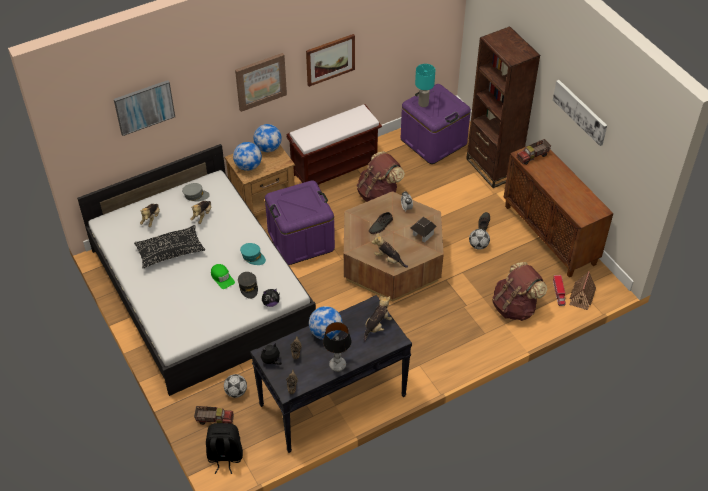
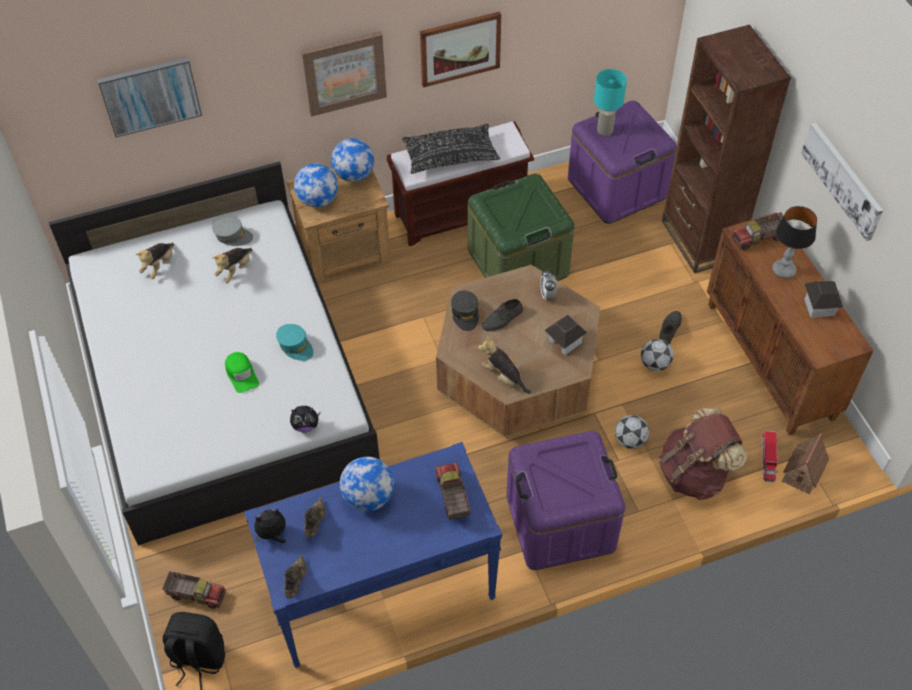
camera: 10 degrees right, 5 degrees up
(170, 252) = (174, 322): black pillow -> black pillow (450, 157)
(236, 392) = (238, 554): football -> football (630, 440)
(248, 287) = (277, 395): grey cap -> grey cap (465, 314)
(301, 240) = (386, 320): purple storage box -> purple storage box (560, 522)
(332, 401) = (380, 590): black console table -> blue console table
(337, 365) = (374, 555): table lamp -> table lamp (783, 270)
(377, 326) = (452, 497): plush toy -> toy truck
(378, 194) = (518, 262): brown backpack -> green storage box
(577, 192) = (819, 307): none -> toy house

